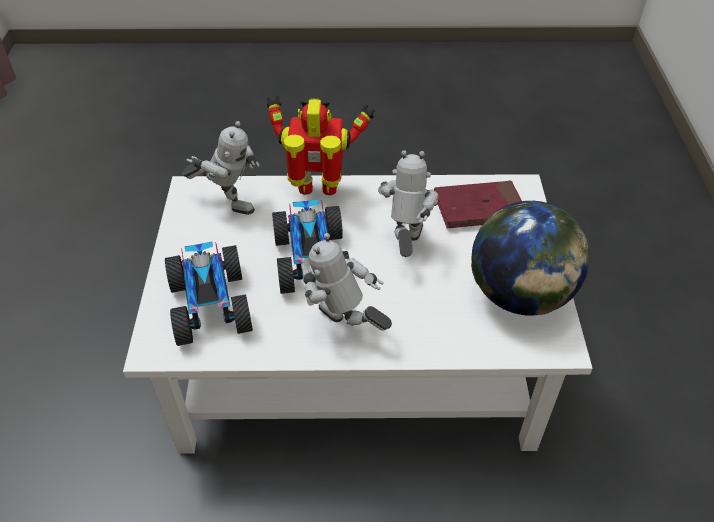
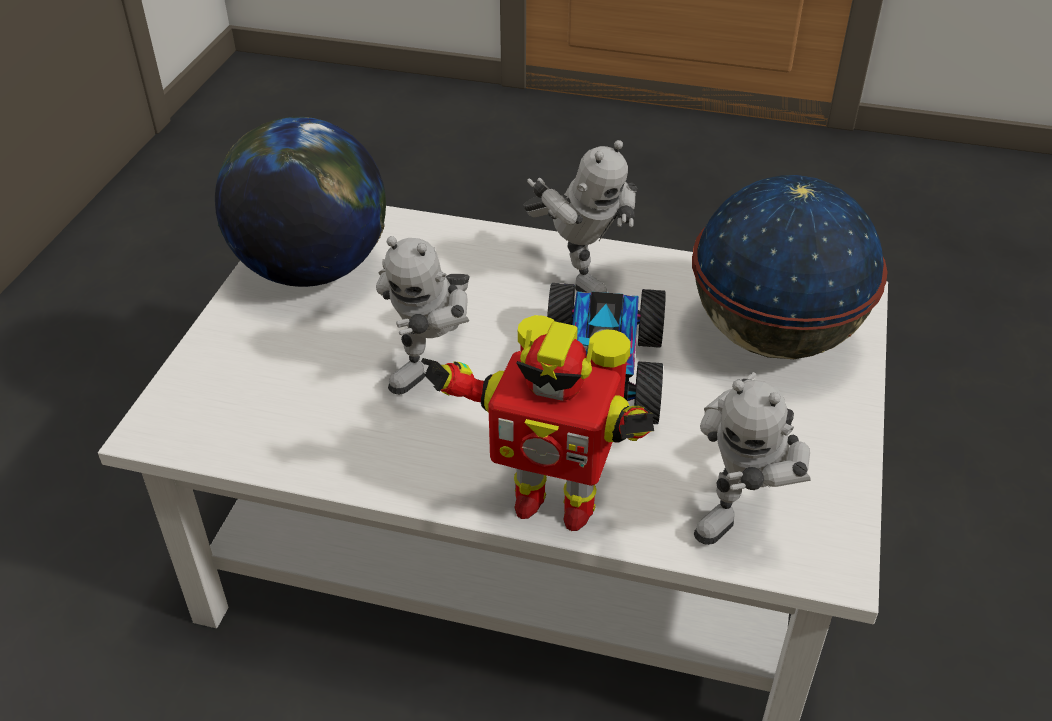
camera: 165 degrees left, 5 degrees down
(209, 305) = (774, 336): toy car -> globe
(228, 202) = (743, 511): toy robot -> toy robot turned 90 degrees counterclockwise
(479, 208) = (267, 405): red book -> none

